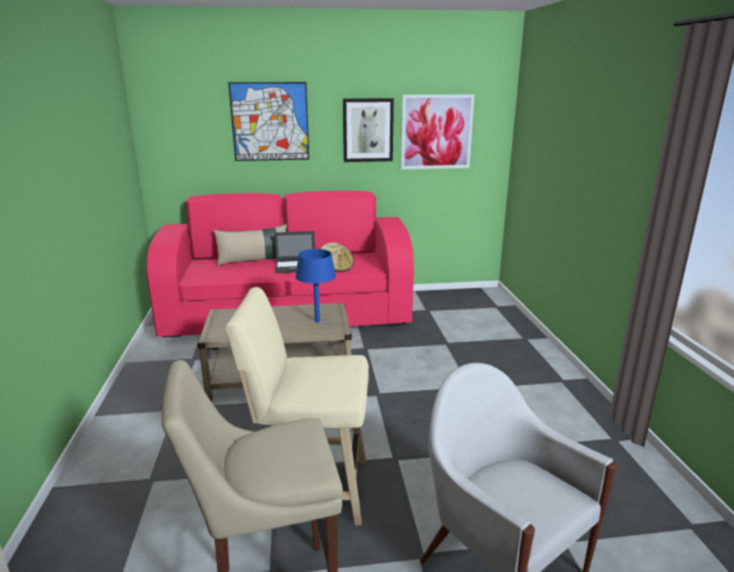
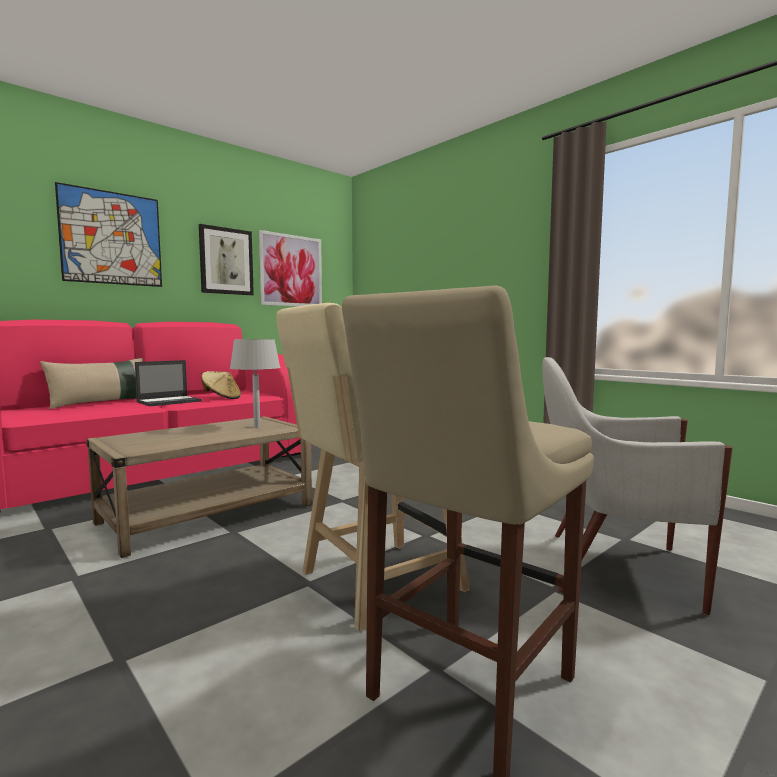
camera: 35 degrees left, 15 degrees down
(317, 321) = (257, 427): blue table lamp -> grey table lamp

